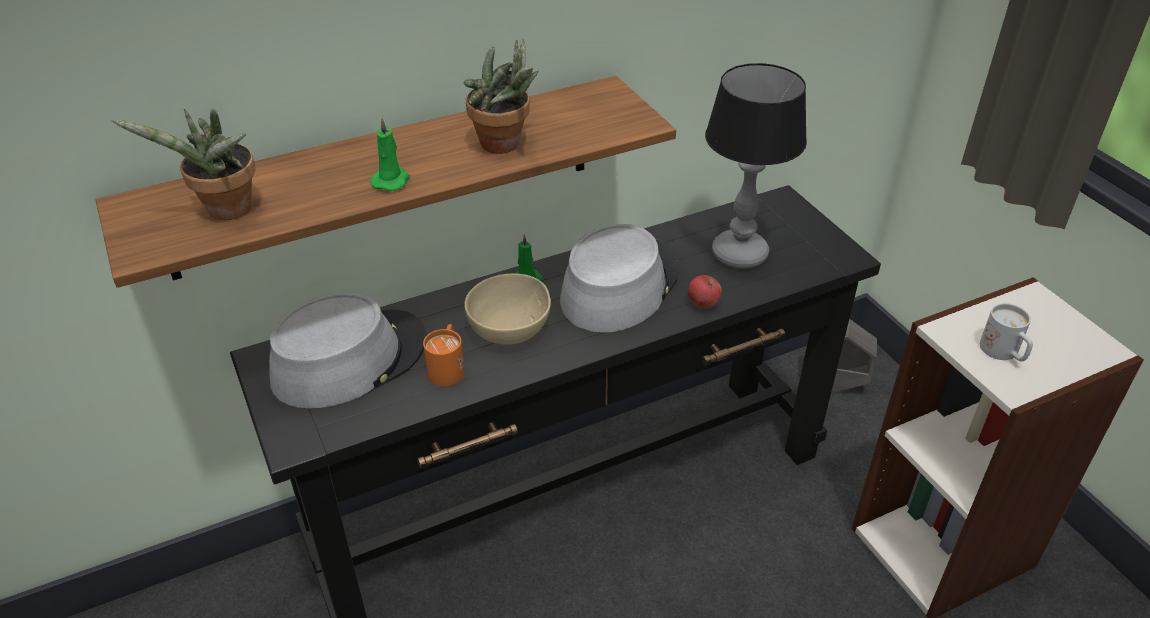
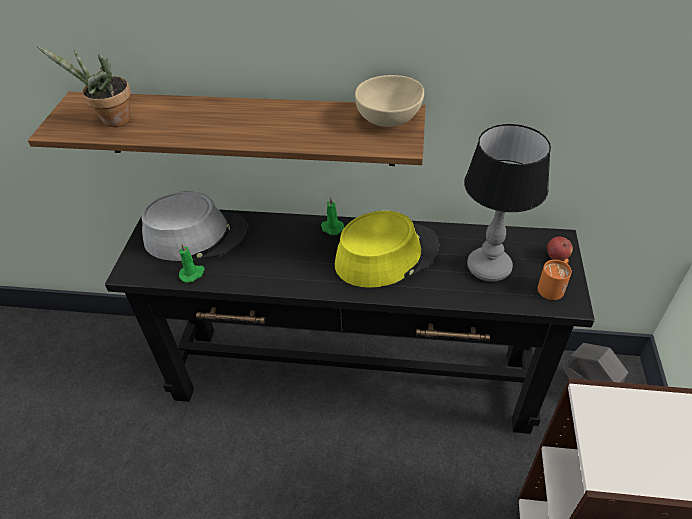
camera: 35 degrees right, 5 degrees up
(392, 180) = (212, 132): green candle -> green candle (192, 273)
(447, 367) = (240, 264): orange mug -> orange mug (553, 286)
(505, 145) = (299, 132): potted plant -> none
(512, 330) = (296, 257): beige bowl -> beige bowl (390, 120)
(619, 285) = (386, 255): grey hat -> yellow hat
(703, 304) = (430, 292): apple -> apple (556, 257)
(1004, 353) = (624, 441): white mug -> none

